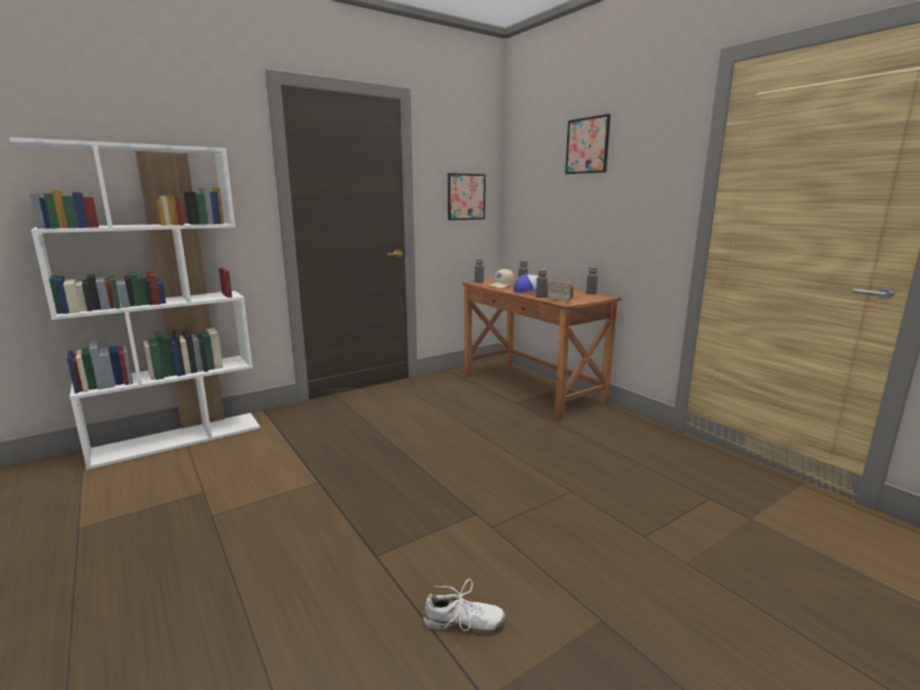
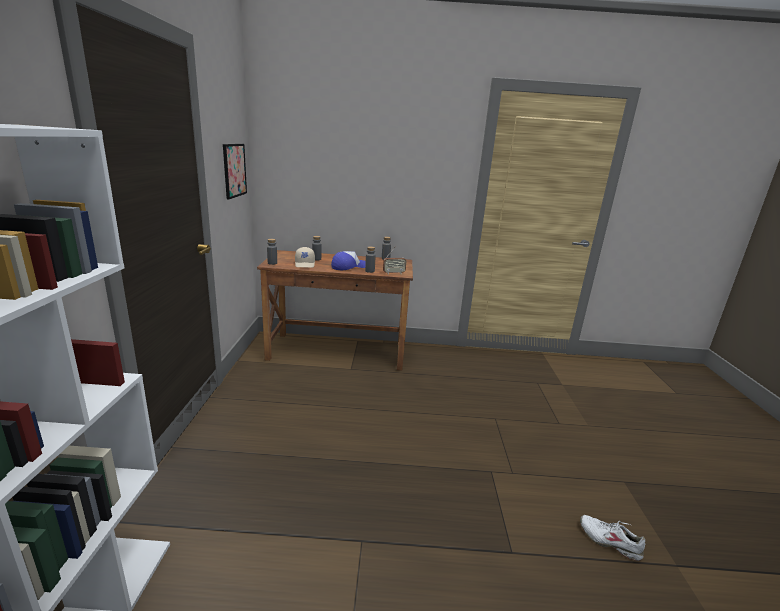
camera: 55 degrees left, 5 degrees up
(463, 623) = (609, 541): white shoe -> white shoe turned 90 degrees counterclockwise
(587, 145) = (369, 129): picture -> none

